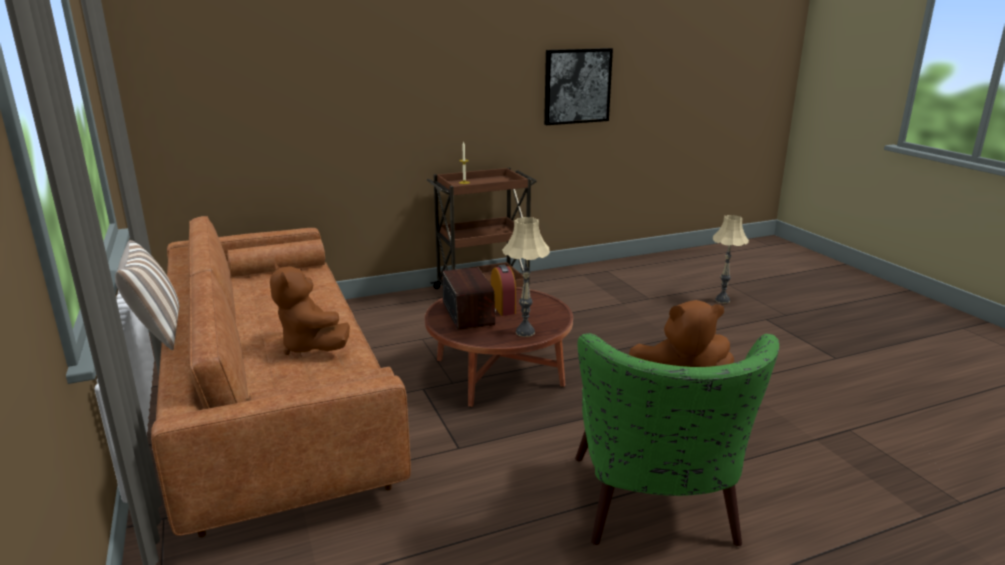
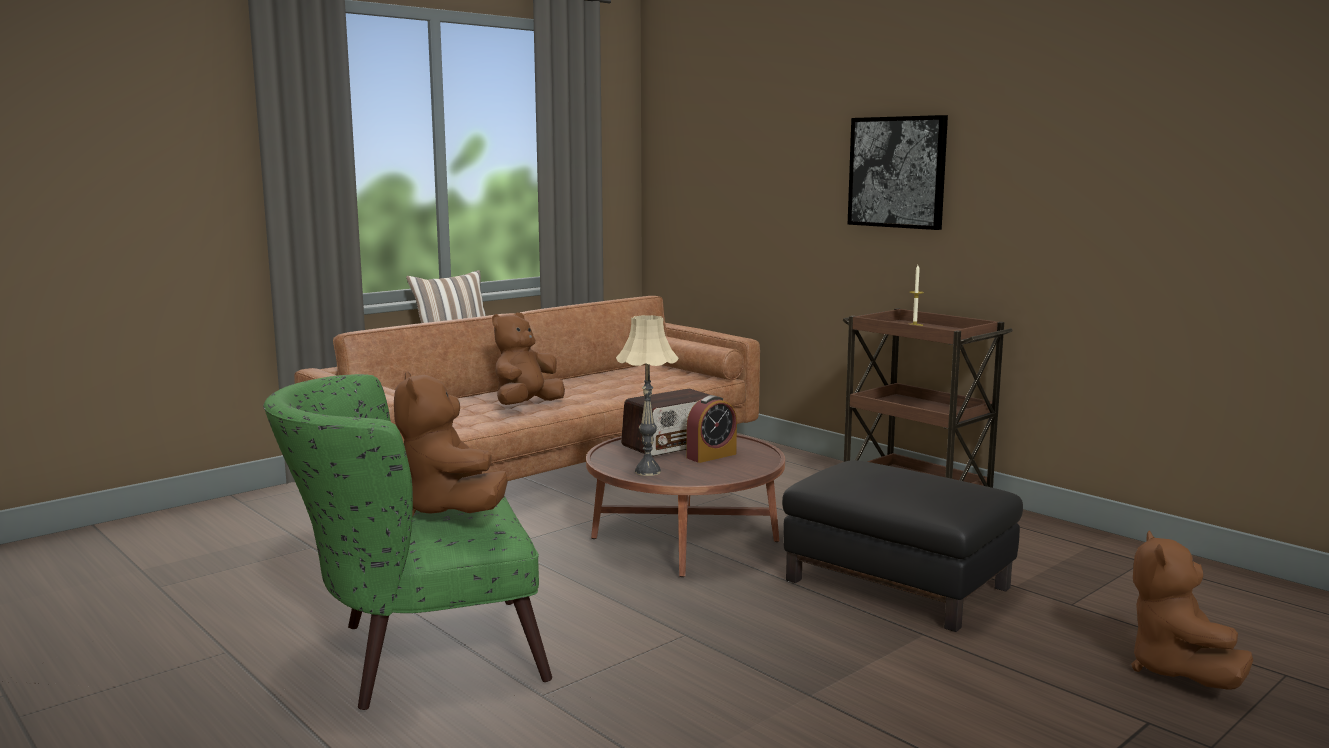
camera: 70 degrees right, 10 degrees down
(577, 86) = (1146, 203): picture -> picture (897, 172)
(607, 328) = (898, 584): none -> black ottoman
(722, 300) = (1177, 671): beige table lamp -> brown plush toy

